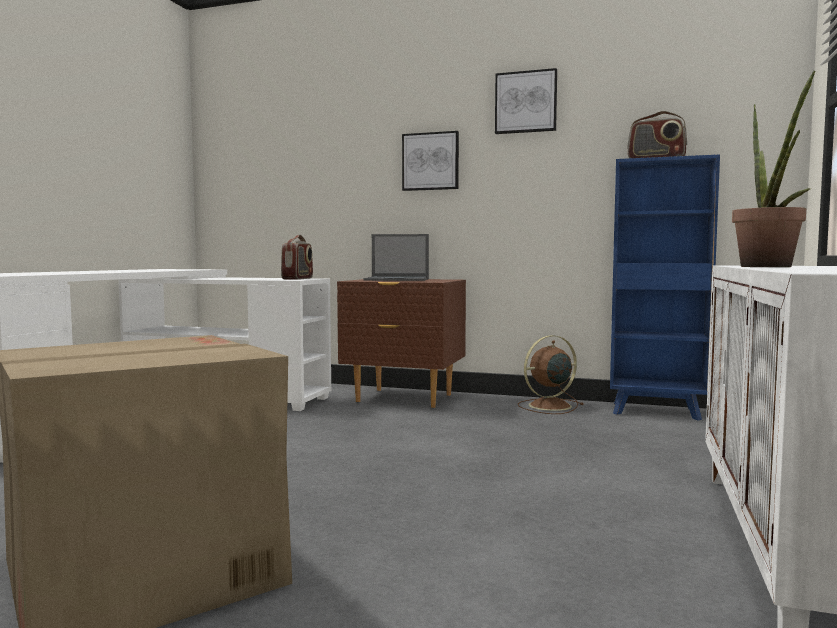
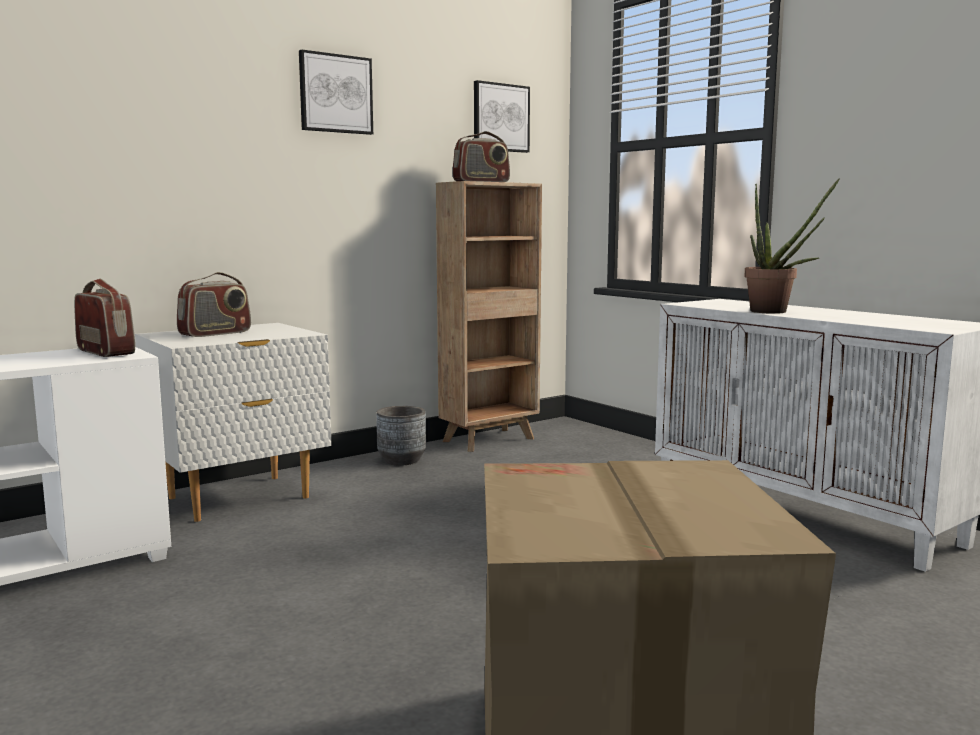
camera: 55 degrees left, 5 degrees up
(398, 279) = (215, 333): laptop -> radio
(404, 398) = (240, 498): brown nightstand -> white nightstand
(430, 161) = (215, 158): picture -> picture (500, 117)
(548, 406) = (402, 460): brown fan -> grey planter
(657, 412) = (490, 440): blue bookcase -> brown bookcase

